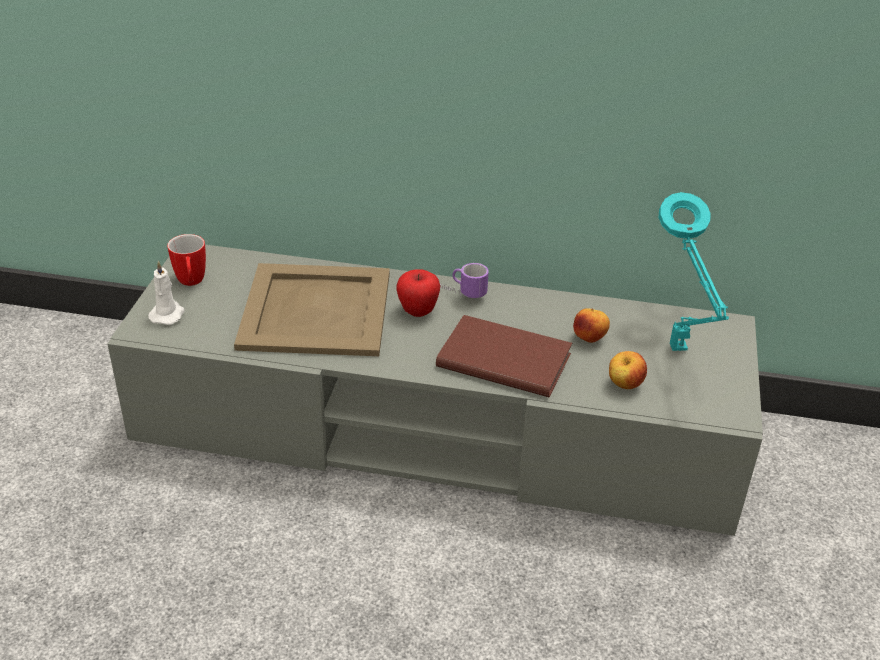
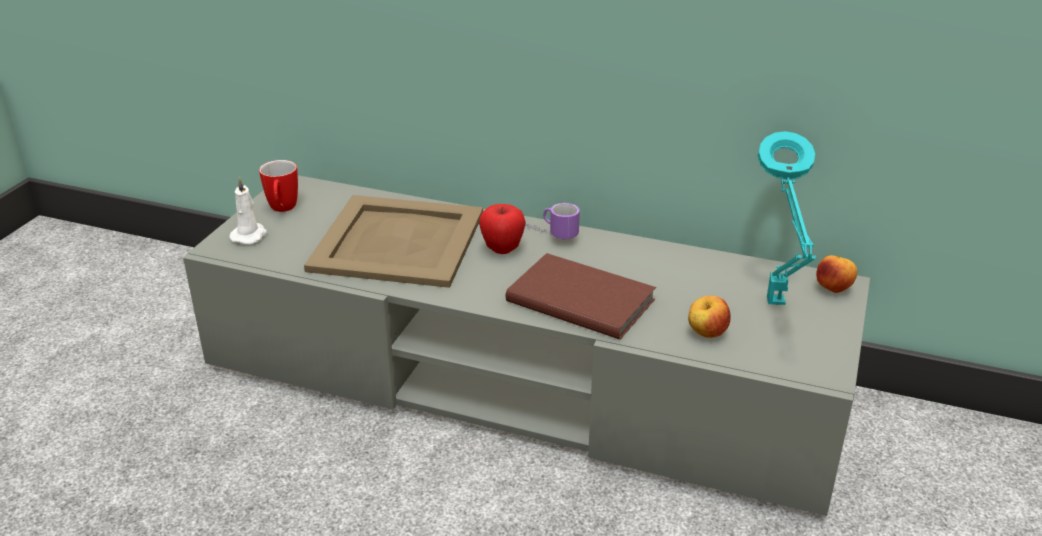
camera: 10 degrees right, 5 degrees down
(589, 338) = (679, 286): apple -> apple (833, 289)

